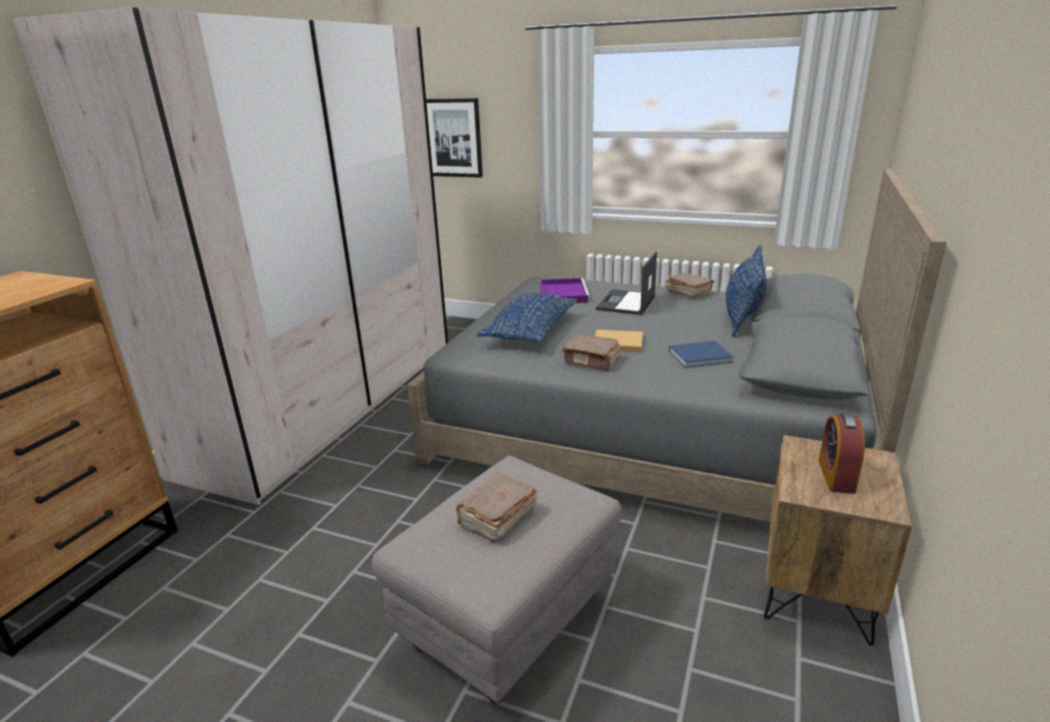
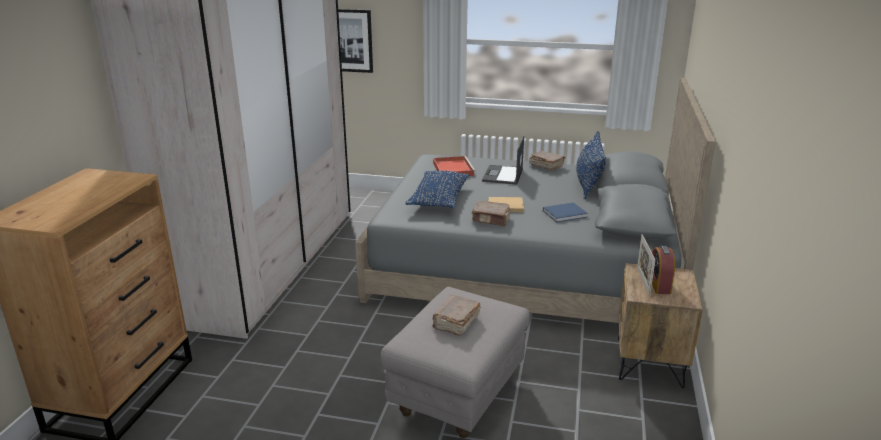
camera: 10 degrees left, 0 degrees up
(563, 294) = (452, 169): purple tray -> red tray
(809, 467) = (643, 281): none -> picture frame

